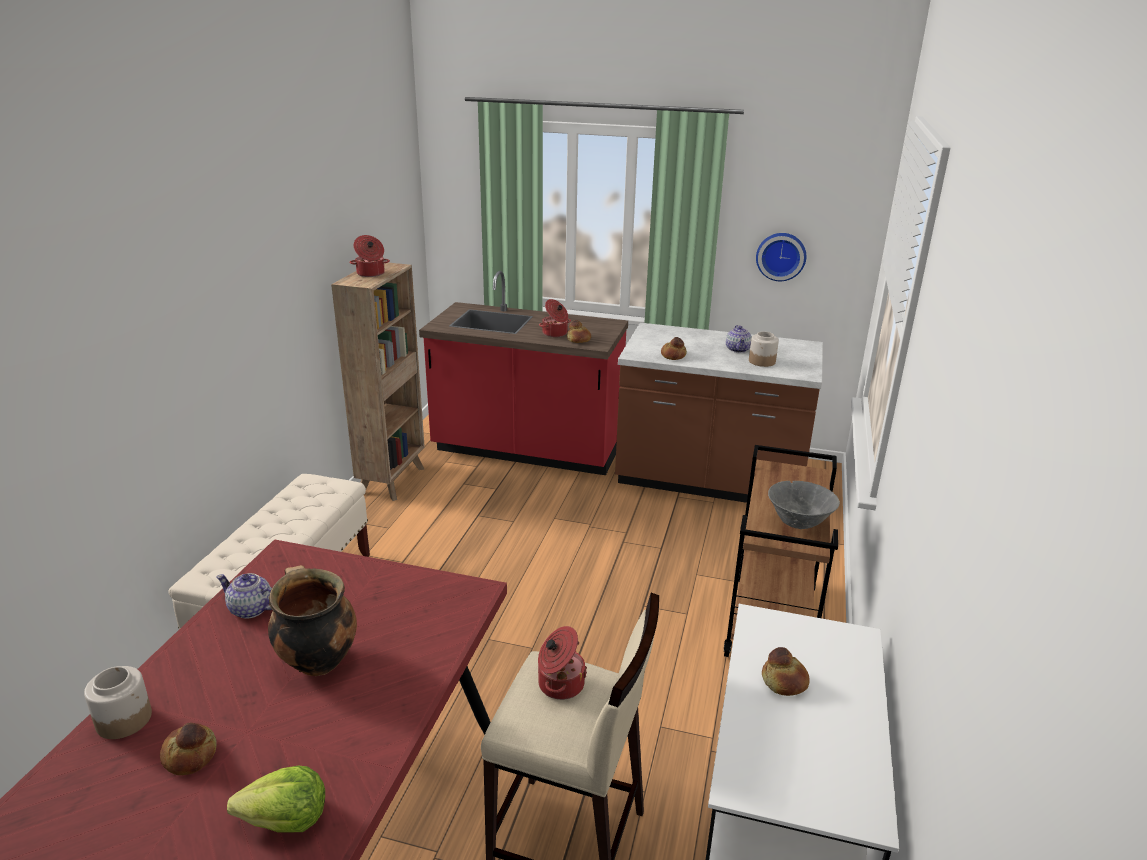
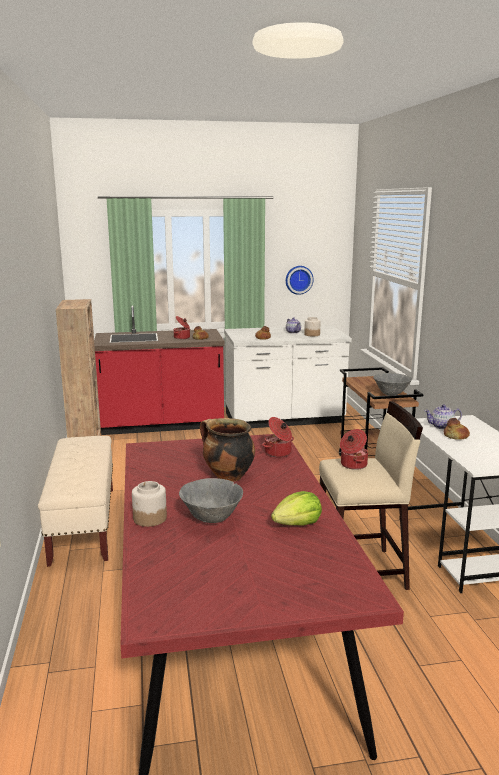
camera: 25 degrees left, 10 degrees down
(191, 755) = (211, 519): bread -> grey bowl
(251, 609) = (158, 468): teapot -> teapot (442, 426)
(370, 274) = (73, 303): cooking pot -> cooking pot (278, 453)
(709, 481) = (284, 419): brown counter -> white counter

